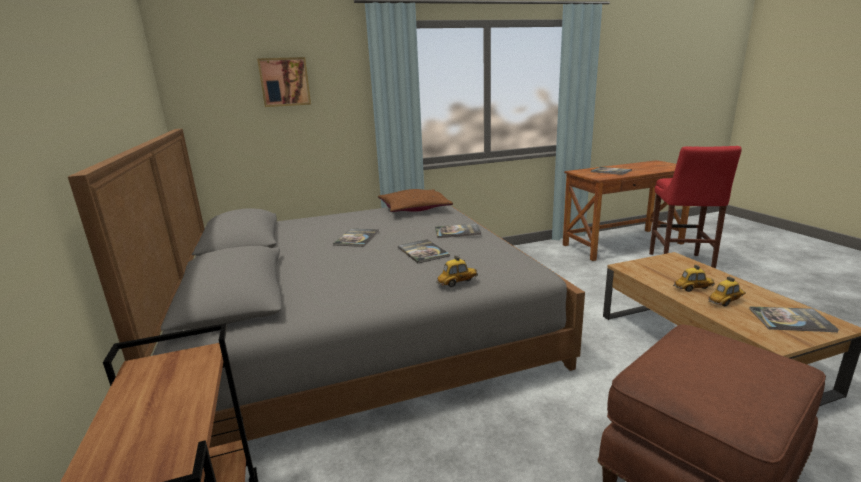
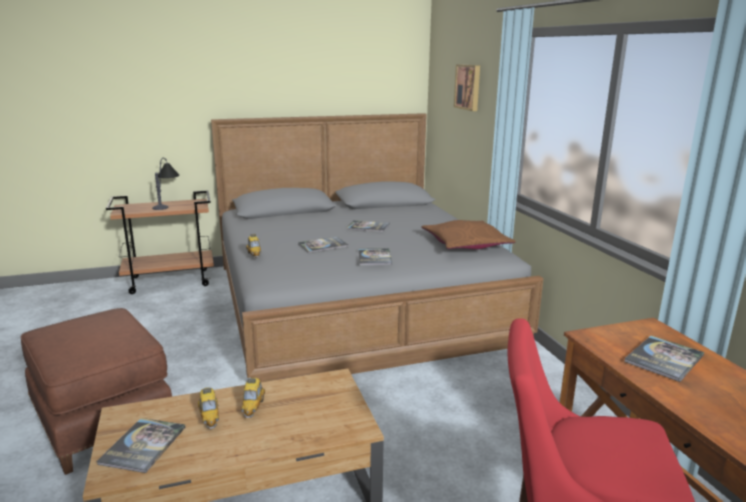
camera: 90 degrees right, 0 degrees up
(130, 409) = (167, 203): none -> table lamp

